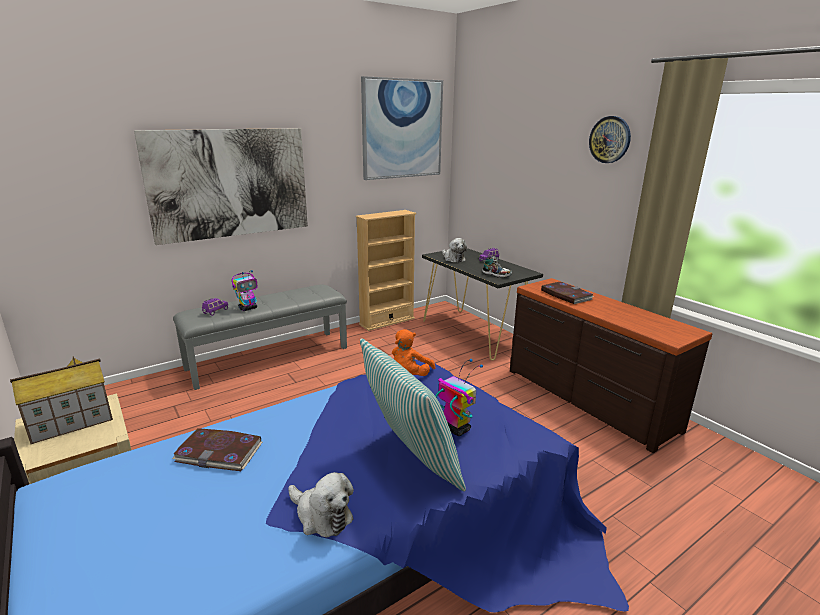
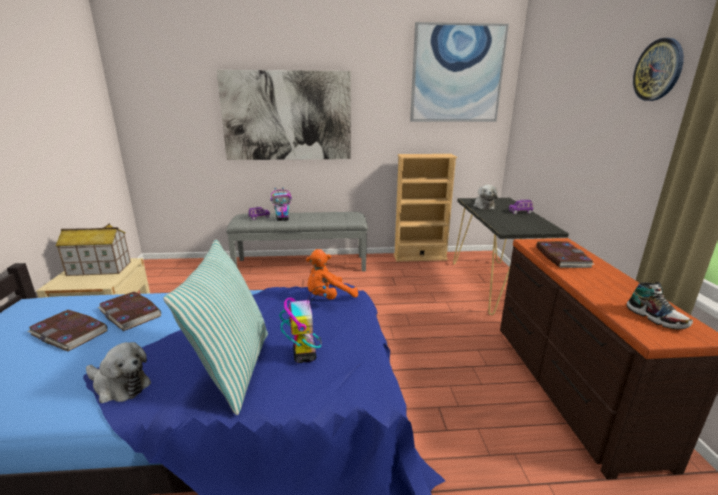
camera: 30 degrees right, 0 degrees up
(174, 495) = (70, 332): none -> book
(321, 515) = (119, 386): plush toy -> plush toy turned 45 degrees counterclockwise
(496, 275) = (510, 226): shoe -> shoe (655, 318)

